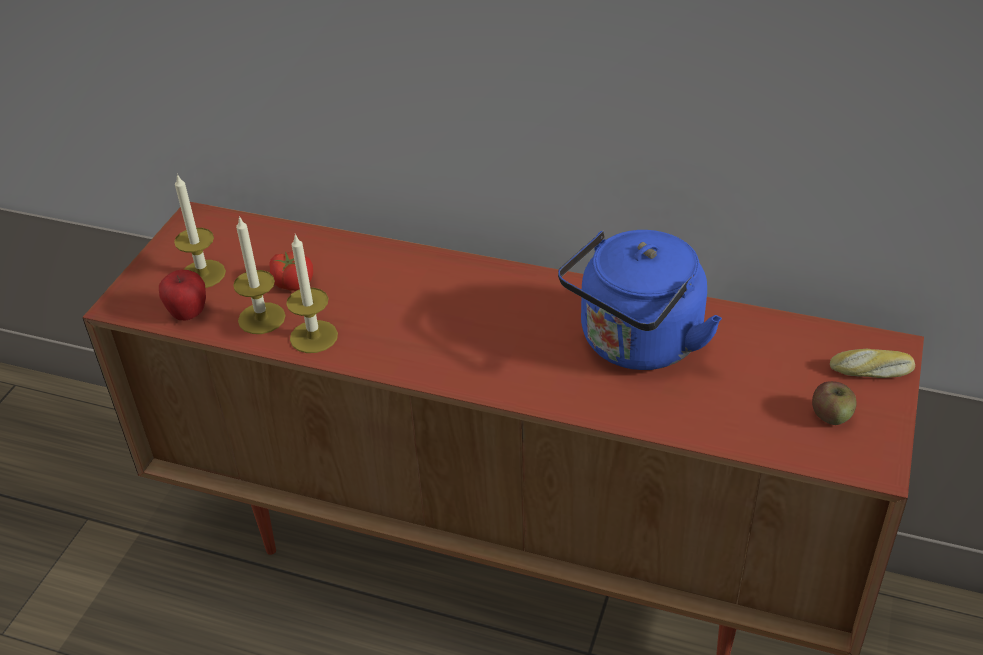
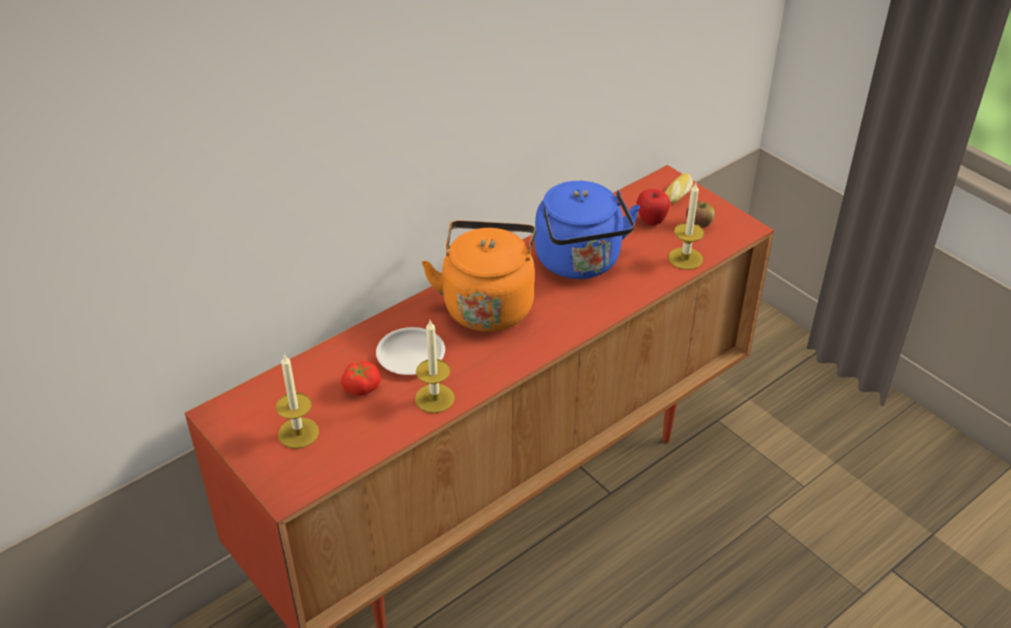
camera: 60 degrees left, 0 degrees up
(188, 314) = (340, 456): apple -> apple (651, 221)
(261, 318) = (386, 418): candle -> candle (685, 258)
(366, 291) = (410, 355): none -> white plate
(492, 307) = (488, 304): none -> orange kettle

